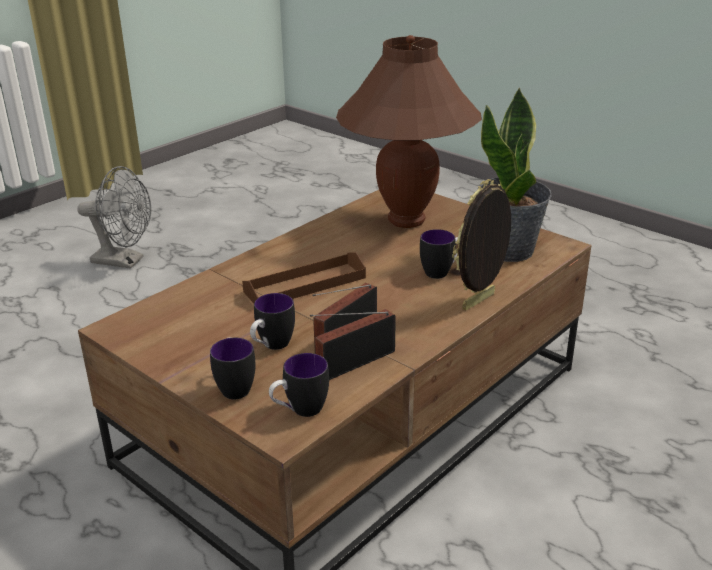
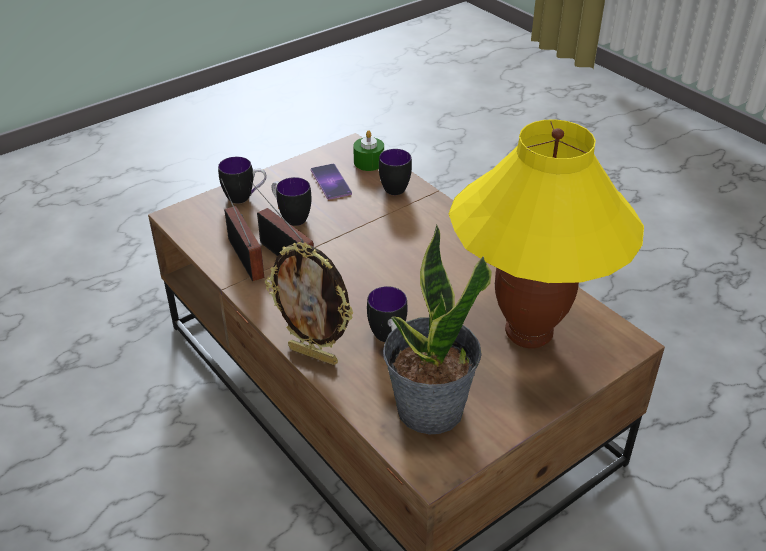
camera: 100 degrees right, 10 degrees up
(125, 261) = (698, 239): grey fan -> none
(152, 312) = (369, 162): none -> green candle
(195, 331) = (331, 182): none -> phone
(299, 411) = (198, 224): mug -> mug (392, 186)
(305, 284) = (390, 242): brown tray -> none
(407, 220) = (529, 333): brown table lamp -> yellow table lamp
(480, 302) = (314, 355): picture frame -> picture frame turned 150 degrees clockwise

